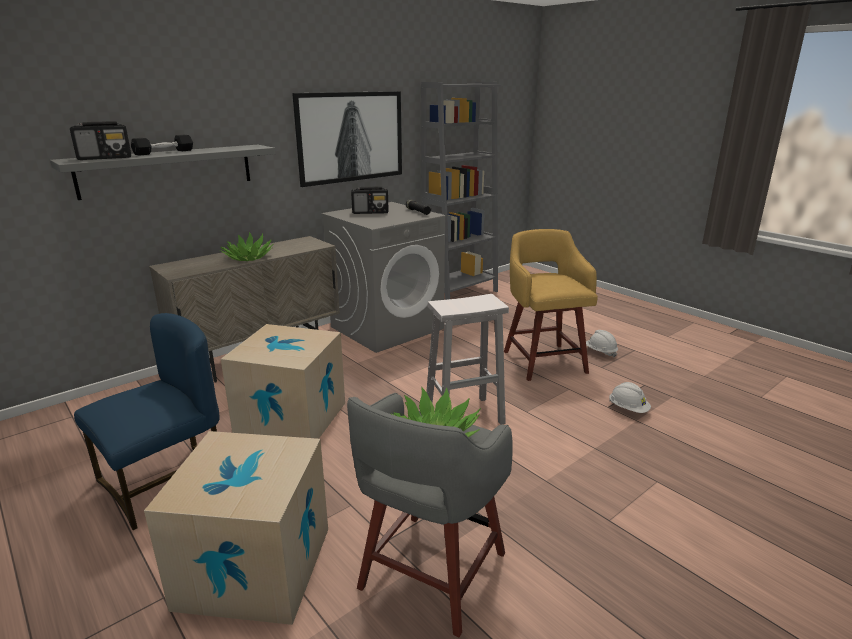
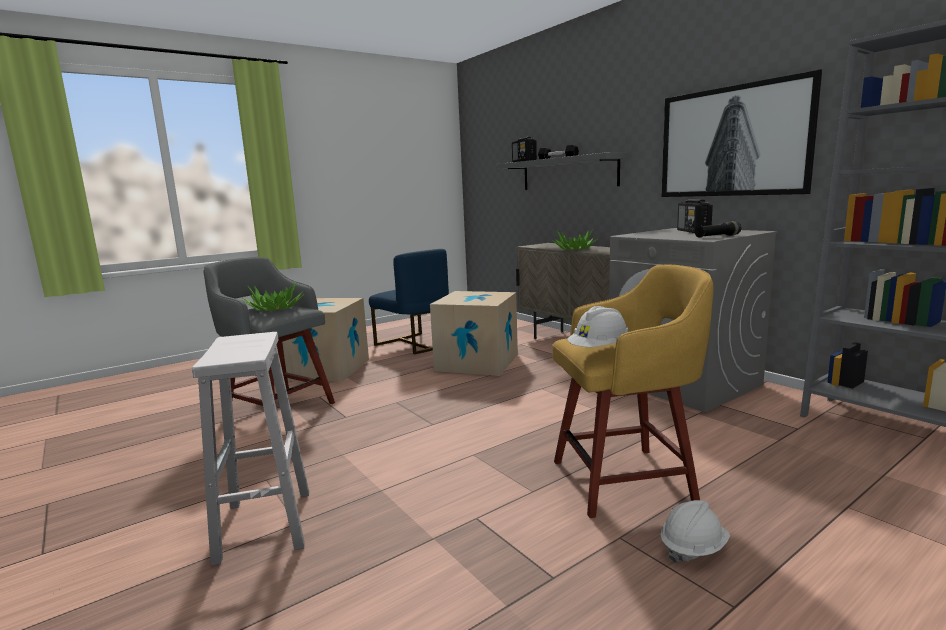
camera: 95 degrees right, 10 degrees down
(465, 415) = (470, 422): white stool -> white stool (265, 526)
(628, 409) = (467, 537): white hard hat -> white hard hat (599, 350)

